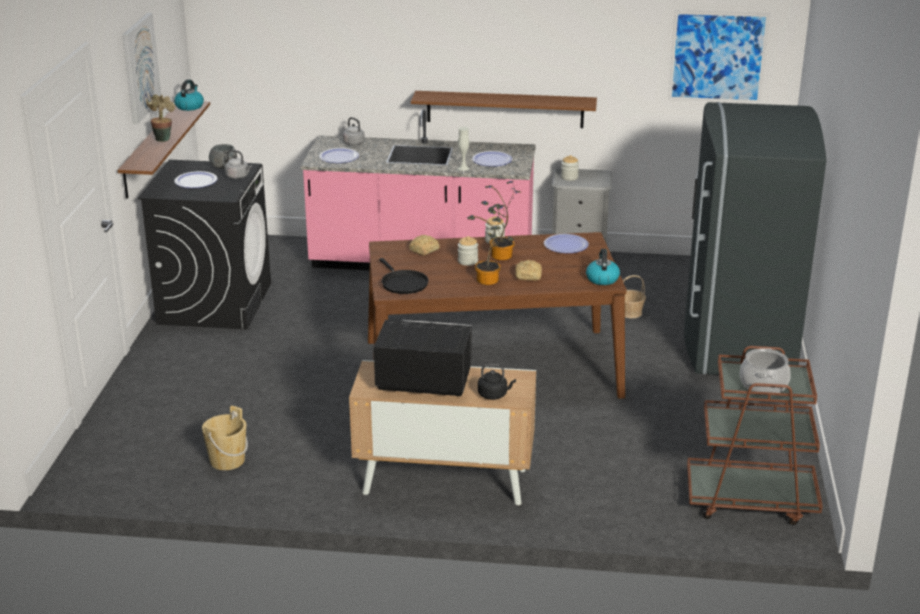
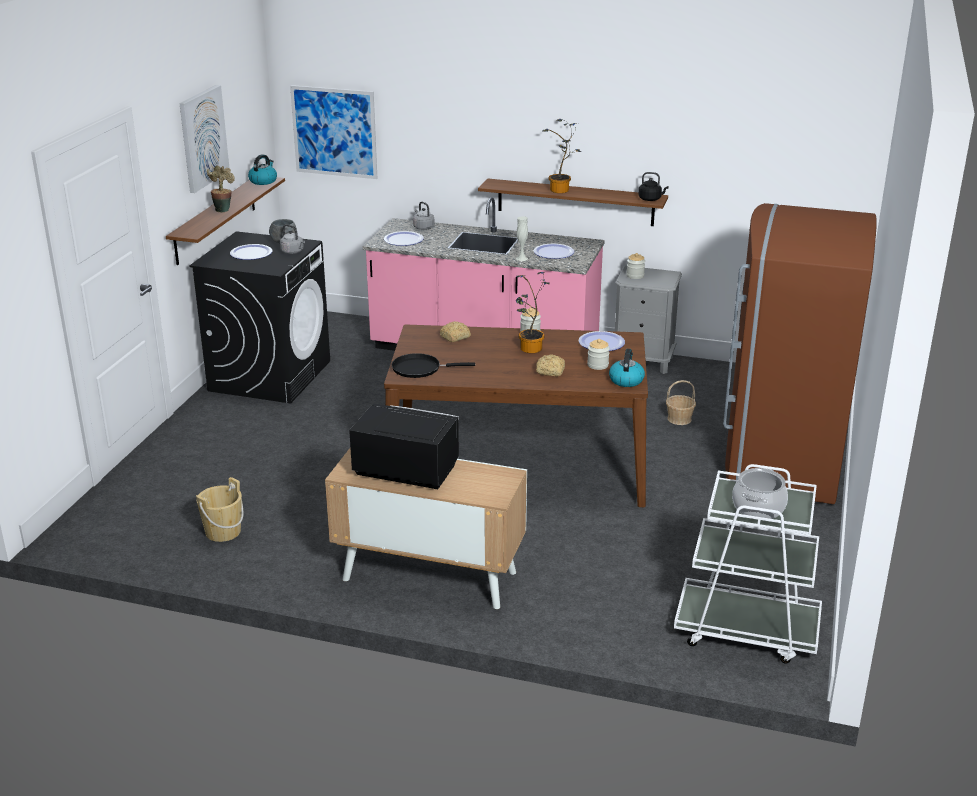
camera: 10 degrees right, 0 degrees up
(403, 283) = (420, 369): black frying pan -> black frying pan turned 105 degrees clockwise
(467, 261) = (494, 351): jar -> jar (597, 365)
(490, 281) = (509, 373): potted plant -> potted plant (561, 191)
(494, 395) = (473, 491): black kettle -> black kettle (651, 199)
(717, 57) = (795, 159): picture -> picture (334, 132)
(736, 343) = (782, 460): grey fridge -> brown fridge
(750, 500) = (745, 630): brown cart -> white cart

